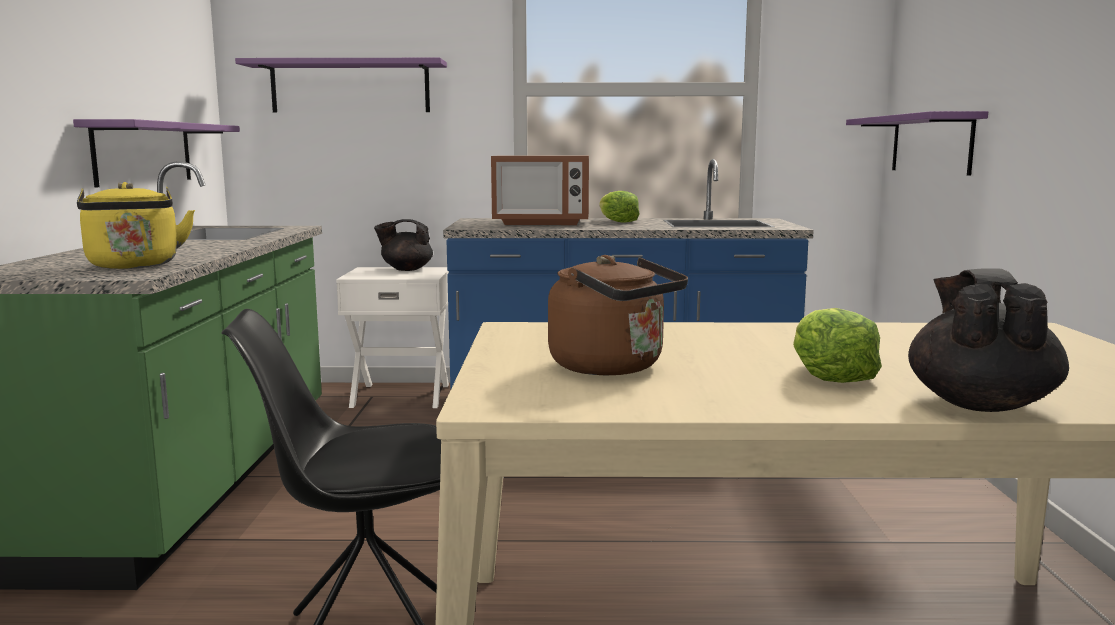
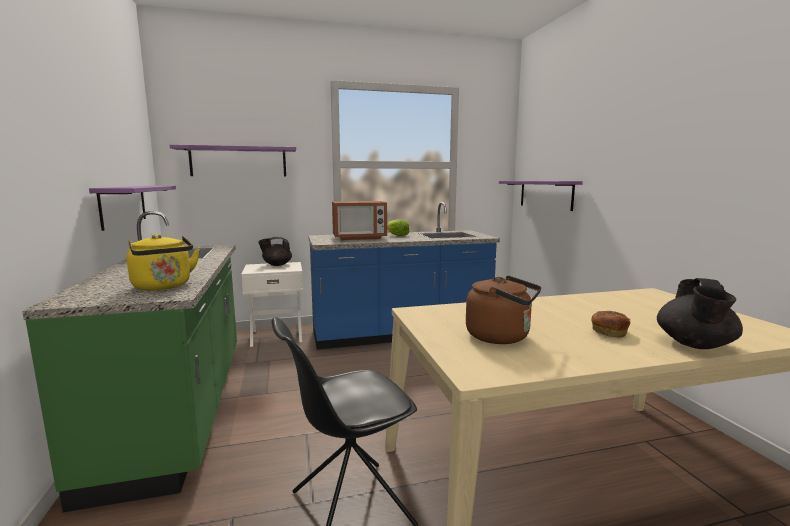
camera: 15 degrees left, 0 degrees up
(829, 375) = (608, 332): lettuce -> bread
(979, 403) = (695, 345): black teapot -> black teapot turned 150 degrees counterclockwise

